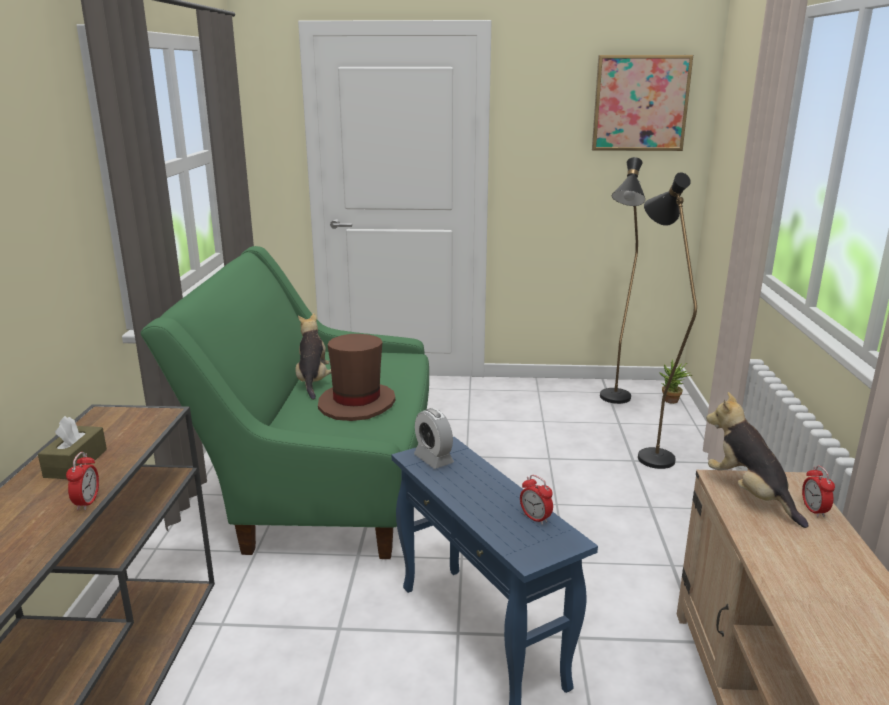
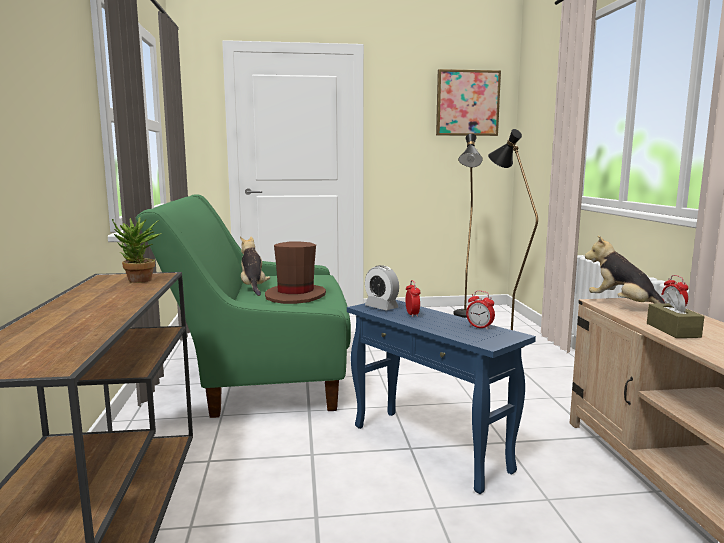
camera: 10 degrees left, 10 degrees down
(76, 463) = (102, 295): brown tissue box -> brown tissue box (673, 330)
(87, 502) = (127, 309): alarm clock -> alarm clock (412, 314)
(671, 402) = (505, 315): potted plant -> potted plant (139, 281)

